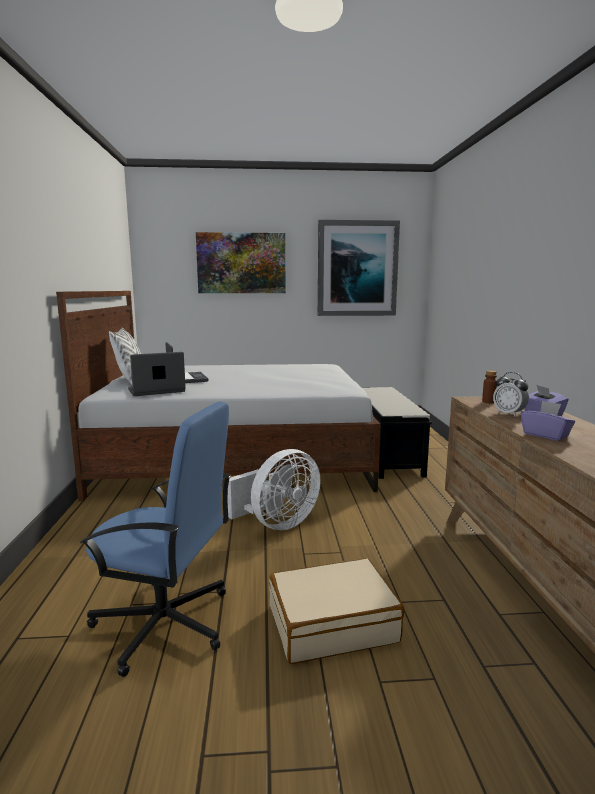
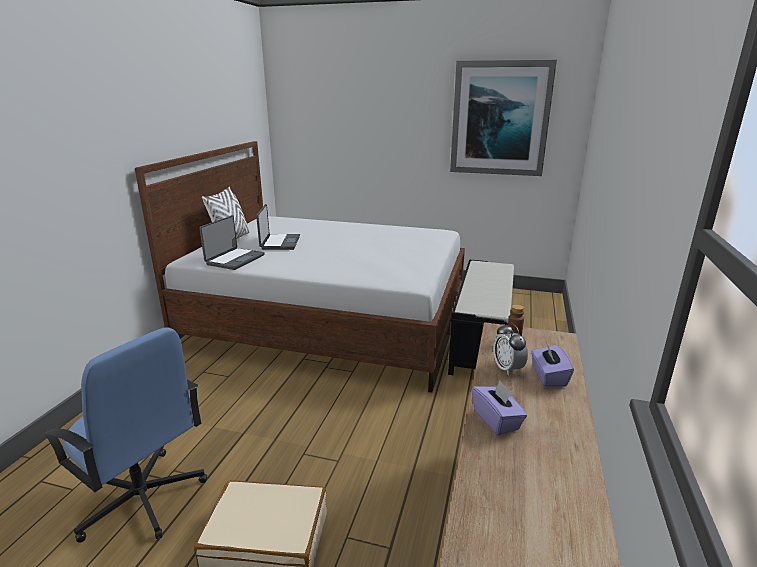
camera: 20 degrees right, 10 degrees up
(156, 391) = (234, 259): laptop -> laptop turned 120 degrees clockwise
(241, 263) = (371, 110): picture -> none
(278, 524) = (307, 412): white fan -> none

